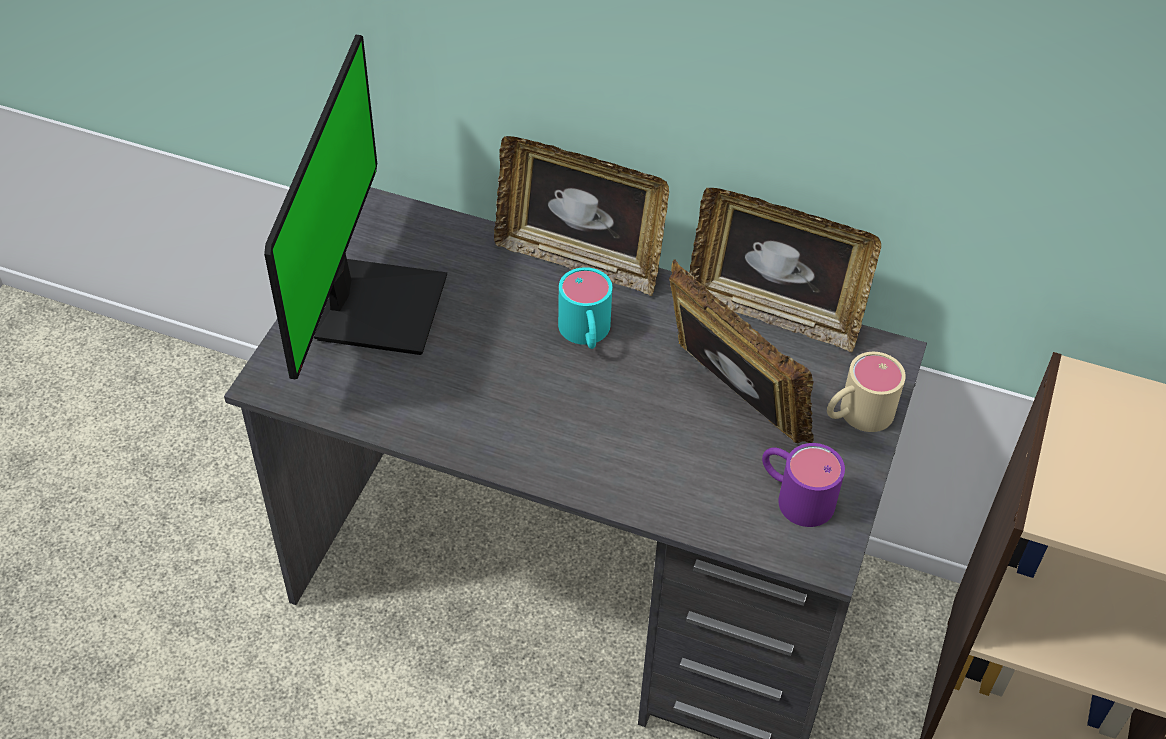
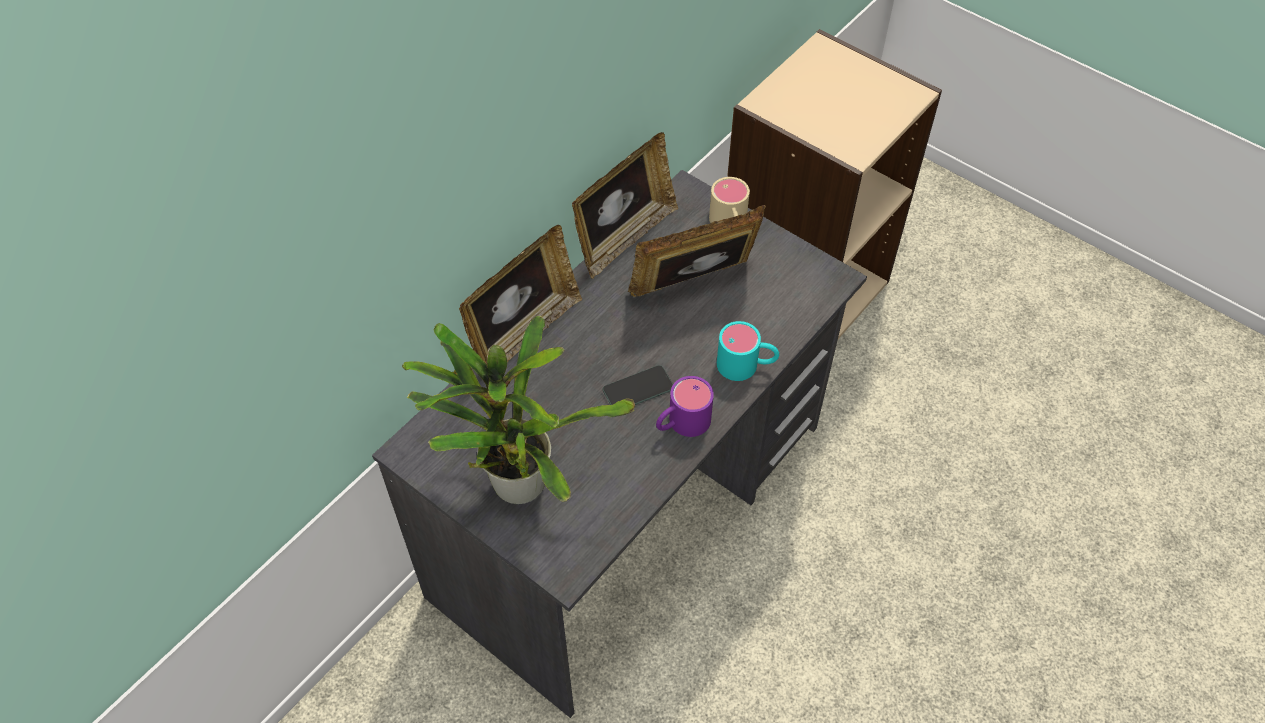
camera: 70 degrees left, 5 degrees up
(375, 306) = (515, 478): monitor -> potted plant
(541, 384) = (638, 389): none -> phone
(586, 334) = (601, 349): turquoise mug -> turquoise mug (746, 365)
(794, 496) = (783, 278): purple mug -> purple mug (681, 423)

